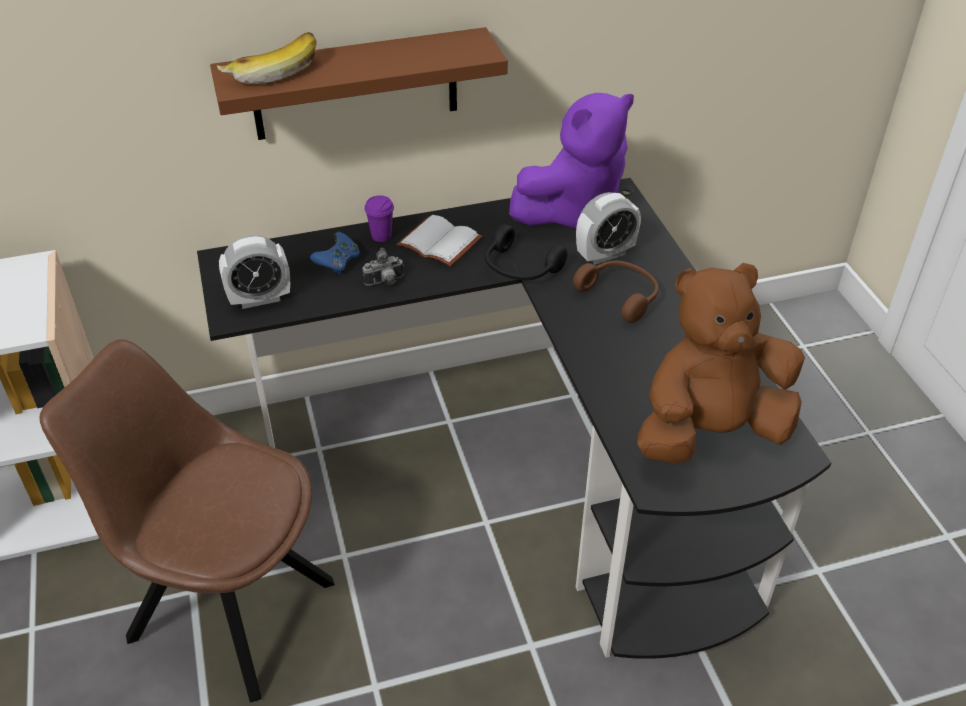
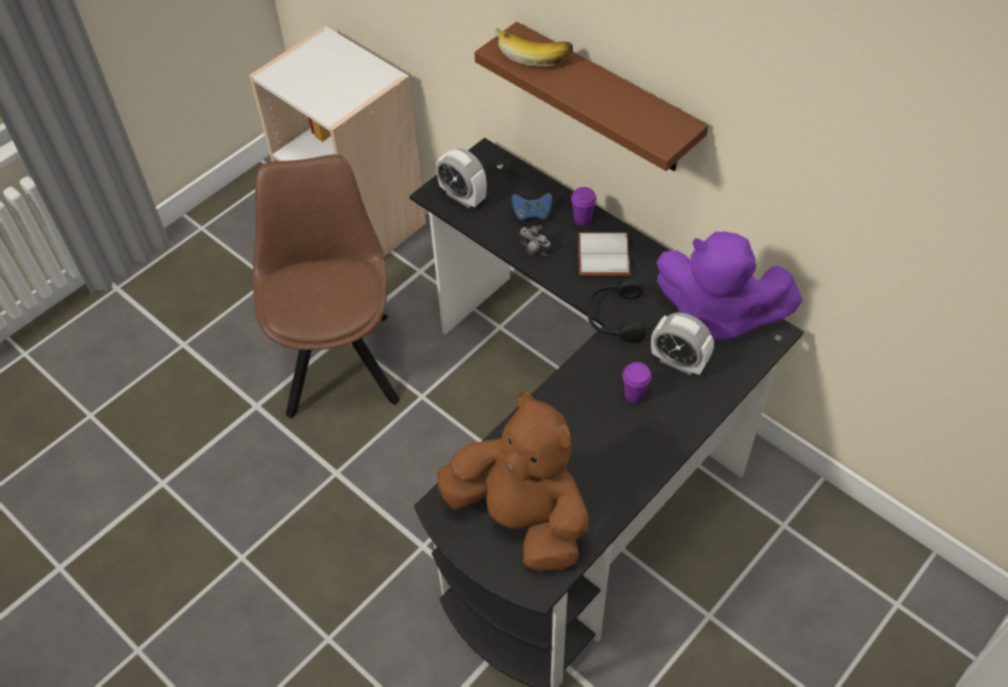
camera: 60 degrees right, 10 degrees up
(620, 296) = (634, 395): brown headphones -> purple cup

